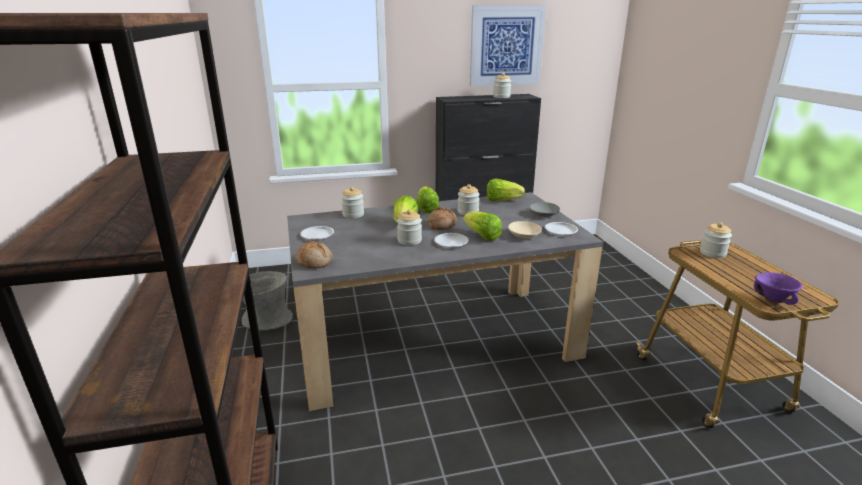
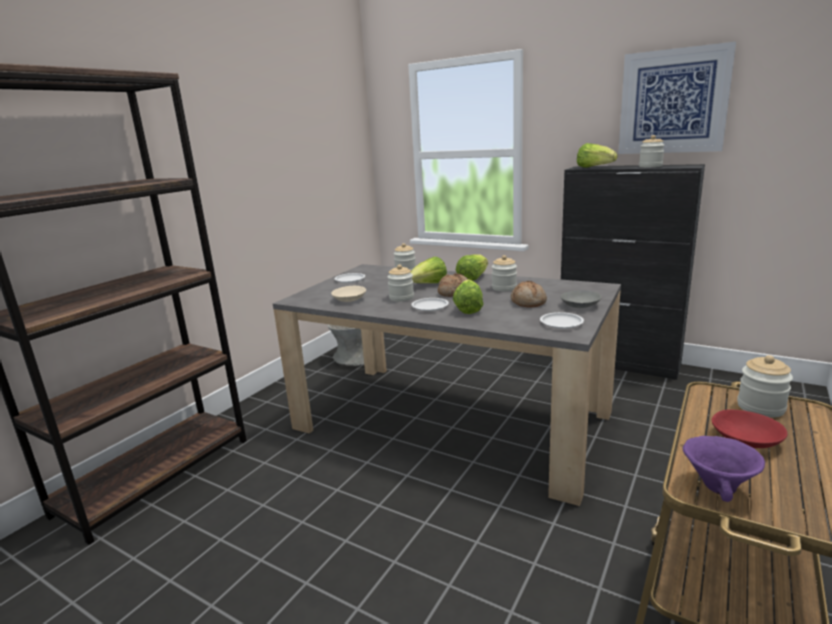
camera: 45 degrees right, 5 degrees down
(314, 262) = (309, 295): bread -> bread (528, 302)
(502, 200) = (564, 285): lettuce -> lettuce (594, 167)
(524, 235) = (510, 318): beige bowl -> beige bowl (349, 299)
(736, 272) = (745, 439): none -> red bowl

